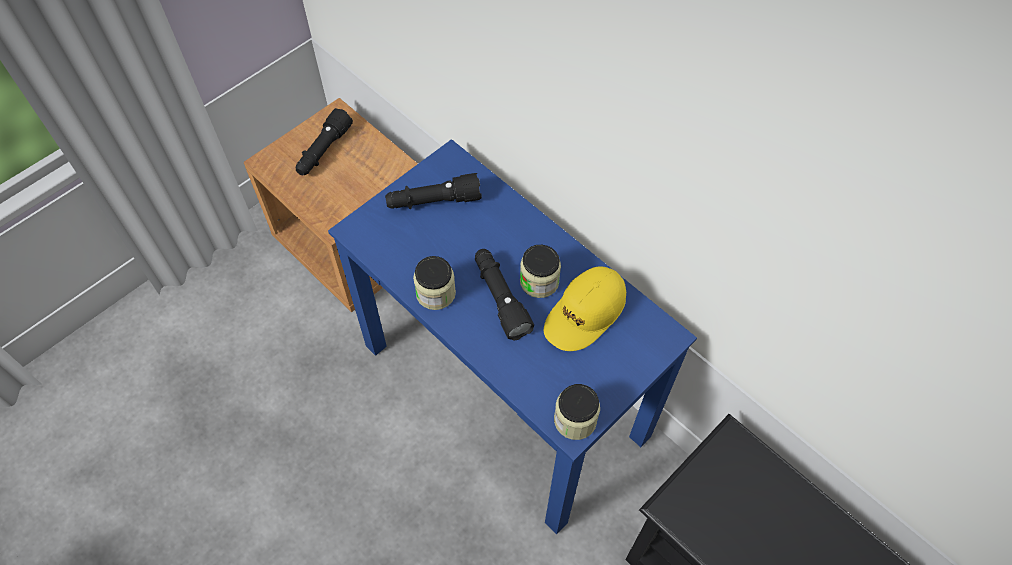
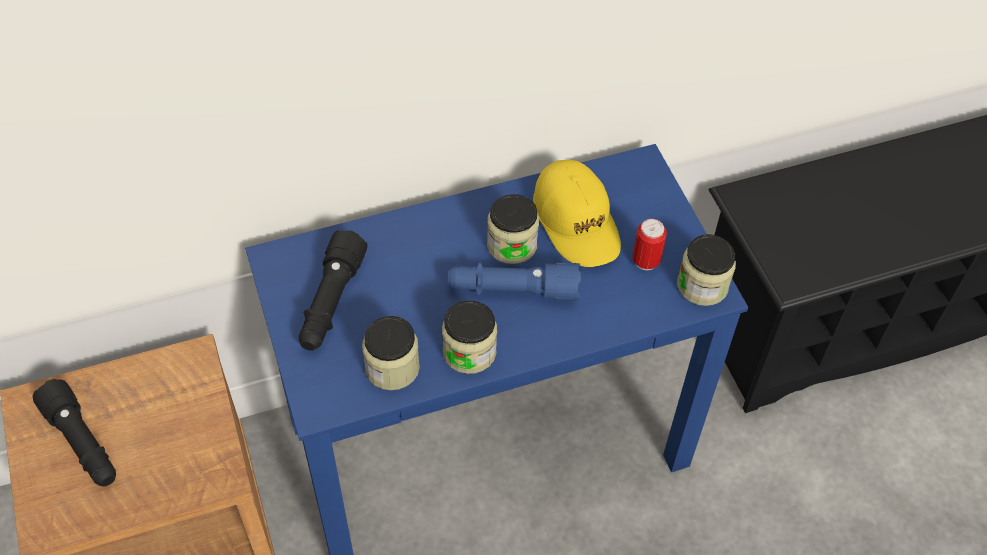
camera: 65 degrees left, 5 degrees down
(401, 256) = (392, 368): none -> jar
(500, 298) = (513, 290): black flashlight -> blue flashlight
(575, 372) = (646, 261): none -> can

